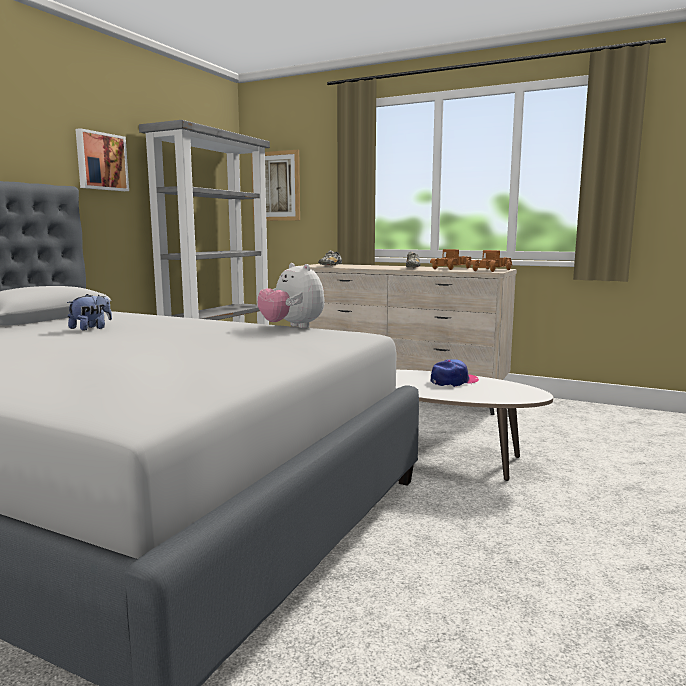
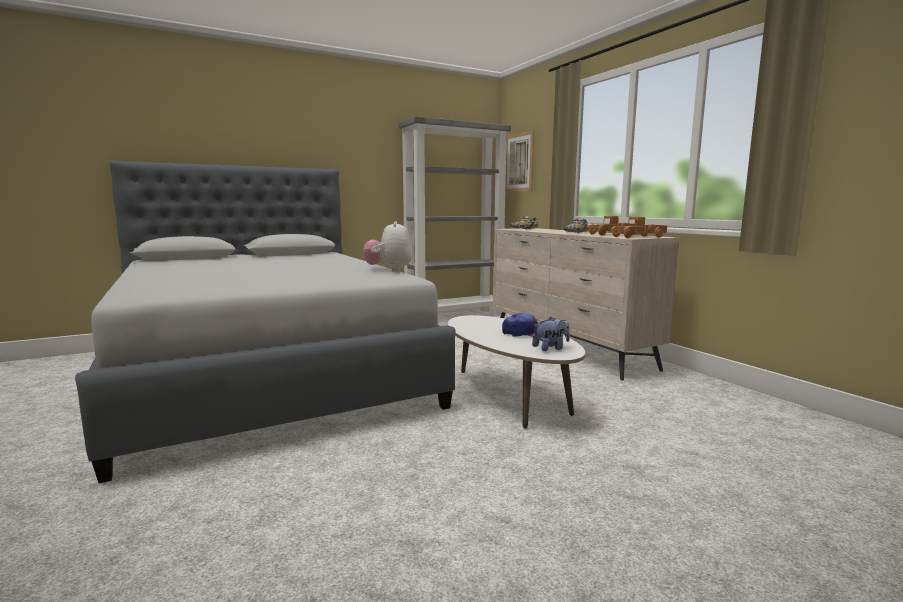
camera: 35 degrees right, 0 degrees up
(91, 328) = (287, 261): plush toy -> plush toy (550, 348)
(101, 161) = (364, 151): picture -> none

